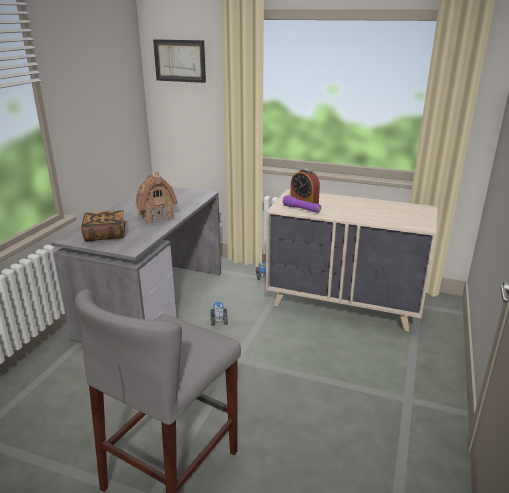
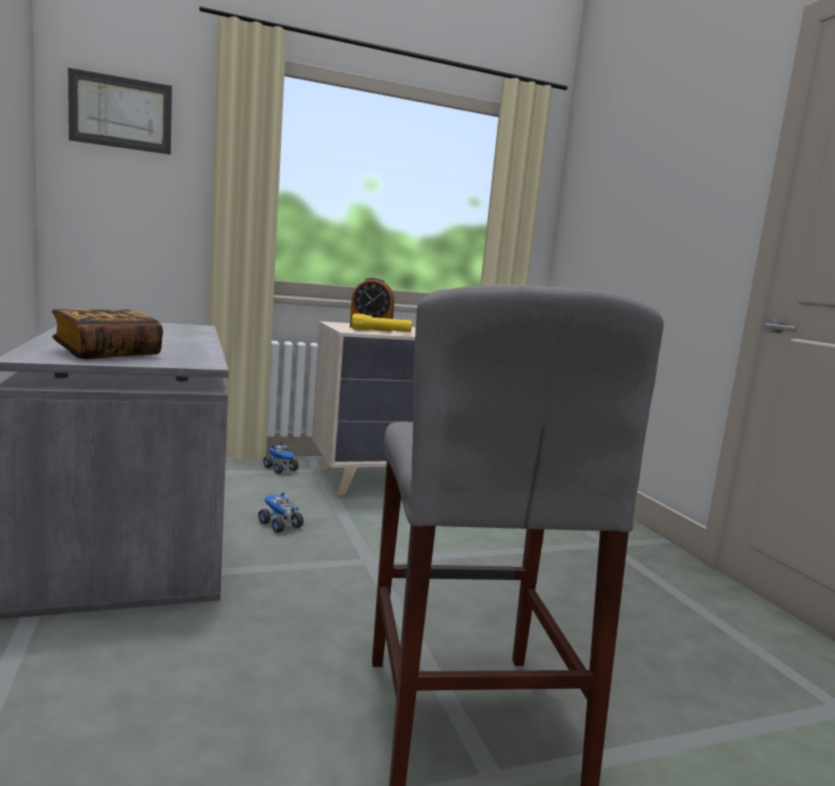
camera: 40 degrees left, 15 degrees down
(156, 216) = (164, 340): toy house -> none
(301, 209) = (381, 332): purple flashlight -> yellow flashlight

